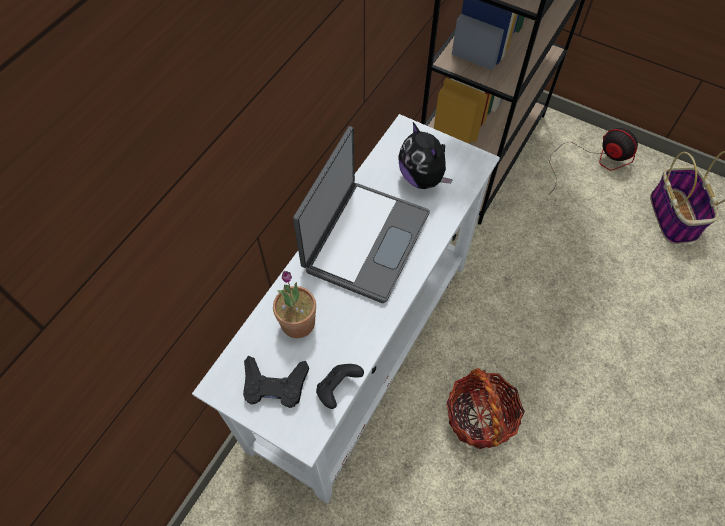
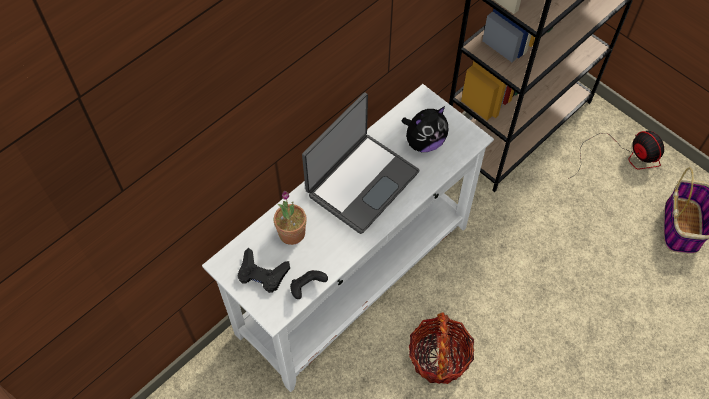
camera: 15 degrees right, 0 degrees up
(423, 178) = (424, 142): plush toy -> plush toy turned 105 degrees counterclockwise

